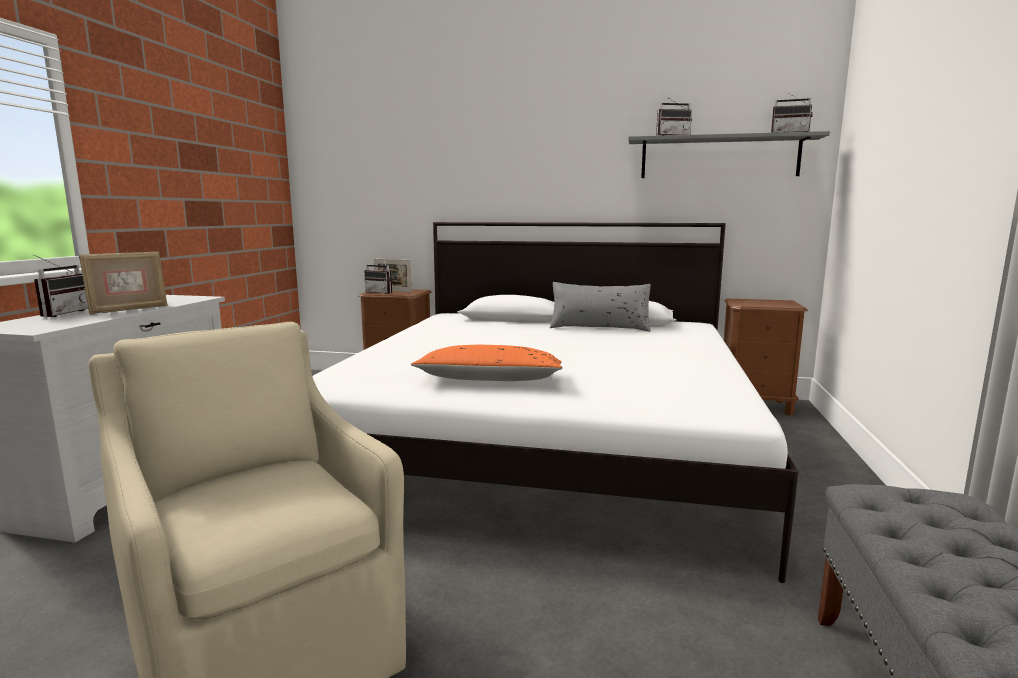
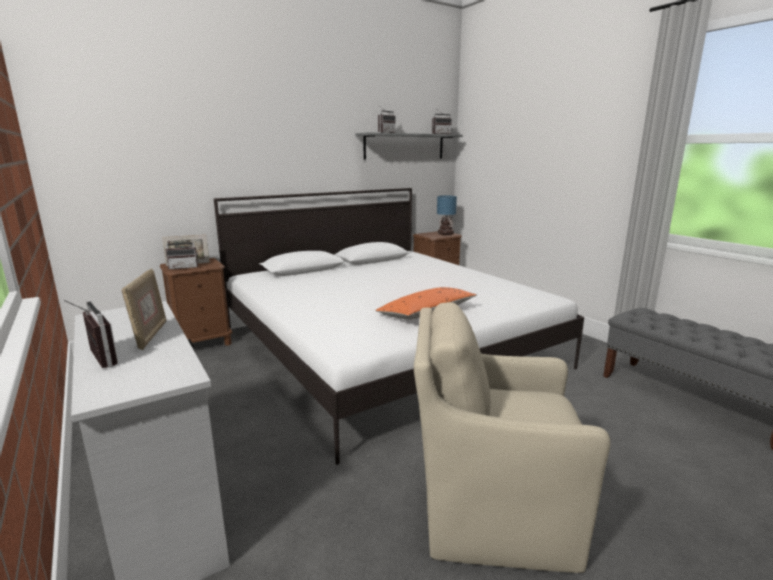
camera: 45 degrees left, 5 degrees up
(599, 327) = (373, 265): grey pillow -> none
(779, 303) = (445, 233): none -> table lamp

